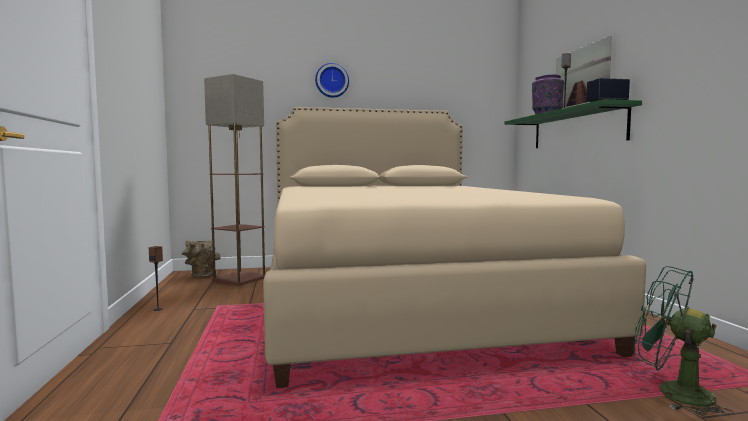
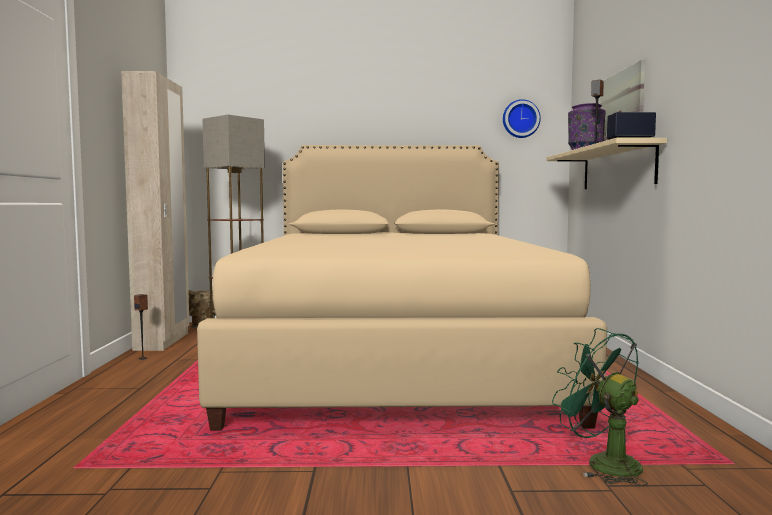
camera: 10 degrees right, 0 degrees up
(170, 291) = (163, 341): none -> beige wardrobe
(332, 80) = (346, 114): wall clock -> wall clock (520, 119)
(576, 129) = (616, 168): green shelf -> beige shelf

